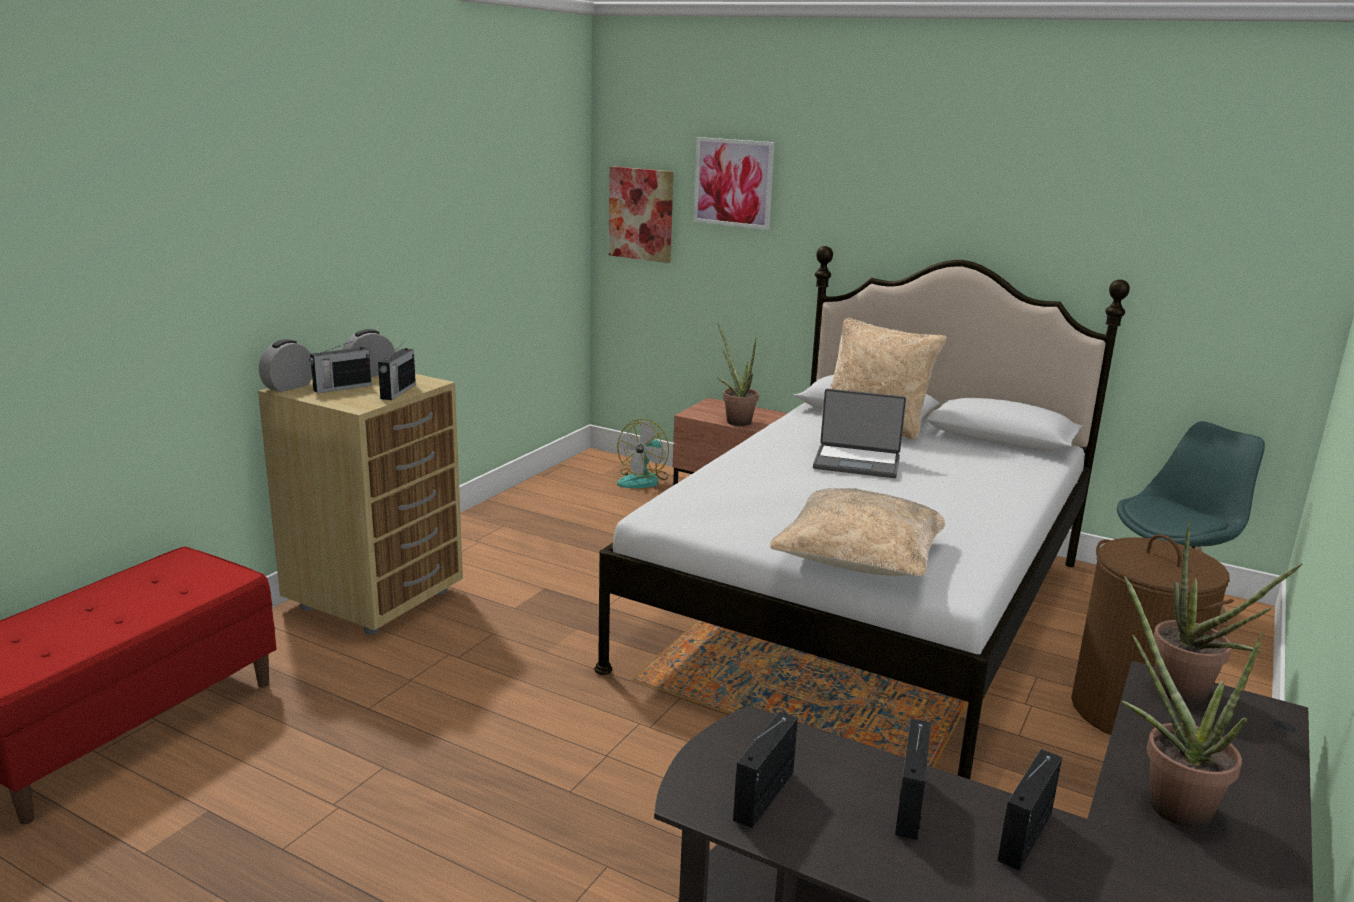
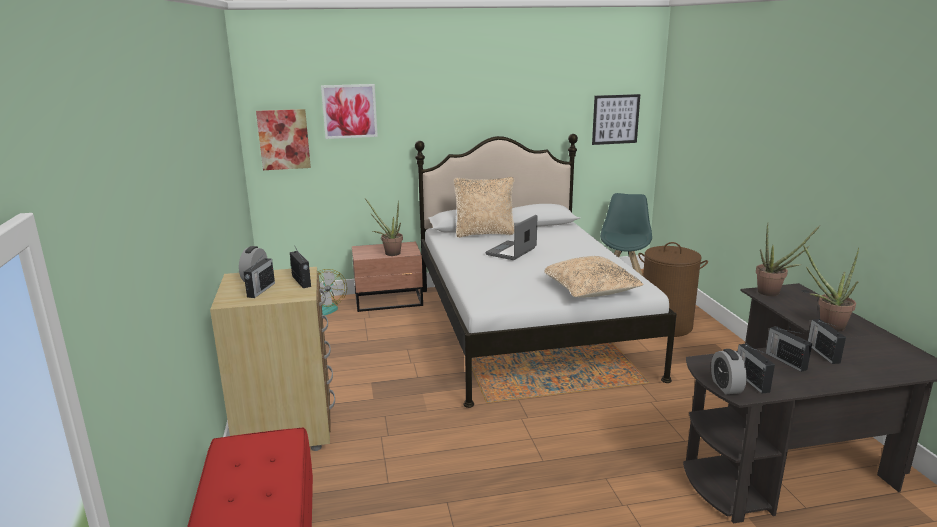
camera: 40 degrees left, 0 degrees up
(288, 387) = (225, 301): alarm clock -> alarm clock (726, 387)
(857, 462) = (512, 251): laptop -> laptop turned 150 degrees clockwise
(1237, 266) = (615, 119): none -> picture

